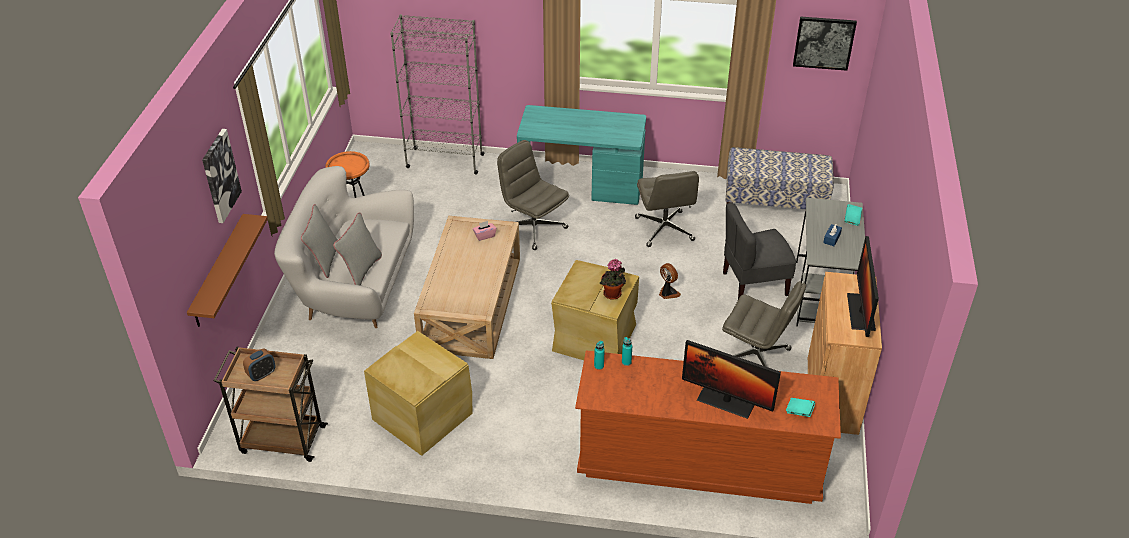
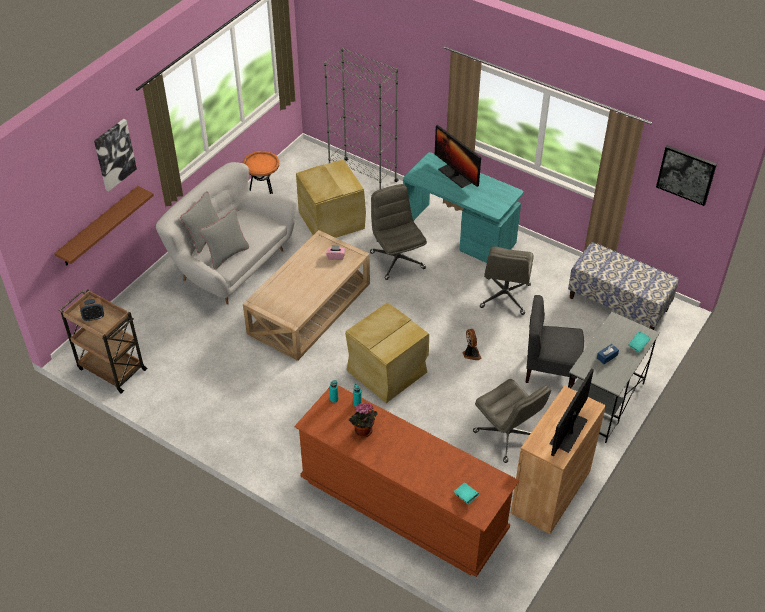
camera: 25 degrees right, 5 degrees up
(422, 415) = (219, 387): beige storage box -> beige storage box (332, 219)
(613, 295) = (396, 342): potted plant -> potted plant (363, 432)
(726, 401) = (413, 465): monitor -> monitor (456, 175)

